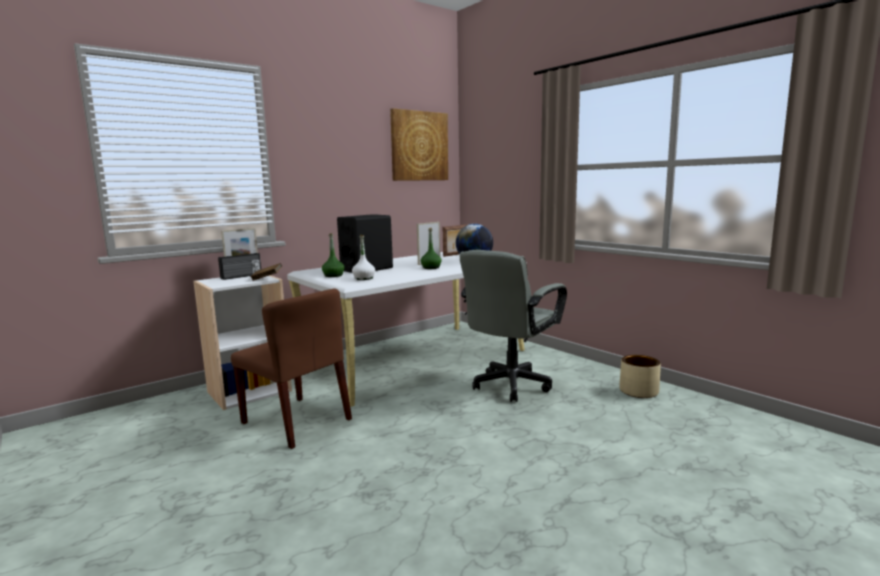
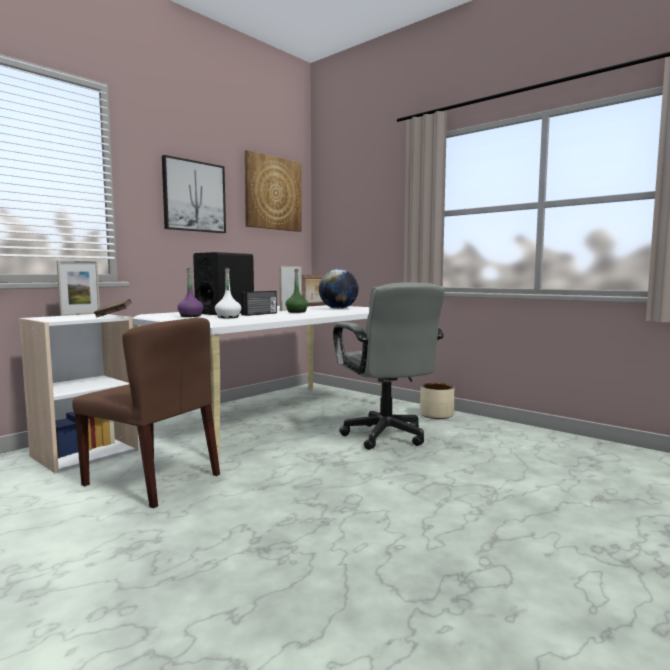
camera: 10 degrees left, 5 degrees down
(241, 276) = (80, 315): radio -> radio (260, 314)
(333, 275) = (190, 316): green bottle -> purple bottle
(342, 158) = (194, 196): none -> picture
(509, 388) = (387, 438): grey office chair -> grey office chair turned 45 degrees counterclockwise
(638, 391) = (519, 436): beige planter -> beige planter (436, 415)

